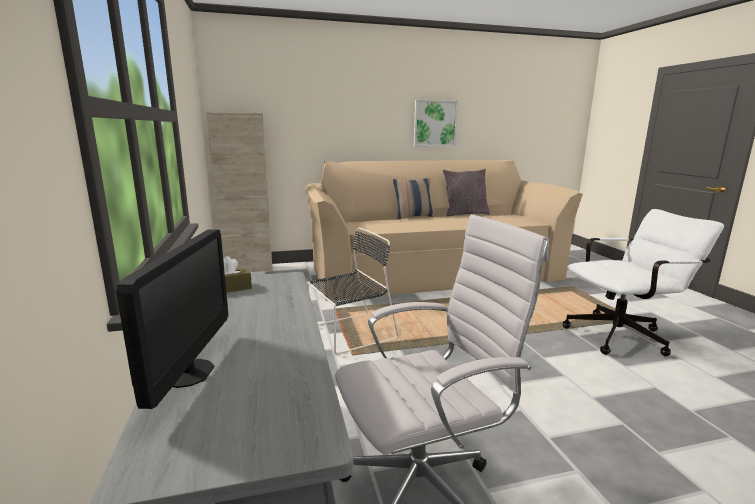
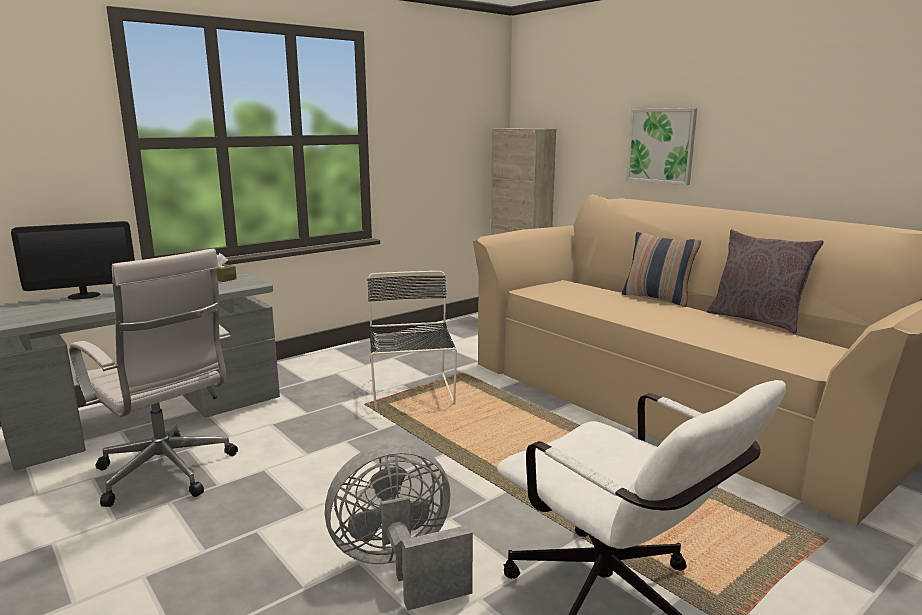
camera: 65 degrees right, 0 degrees up
(349, 333) = (411, 393): black chair -> black chair turned 135 degrees counterclockwise
(435, 123) = (796, 144): picture -> picture (661, 146)
(597, 384) = (399, 567): none -> grey fan

